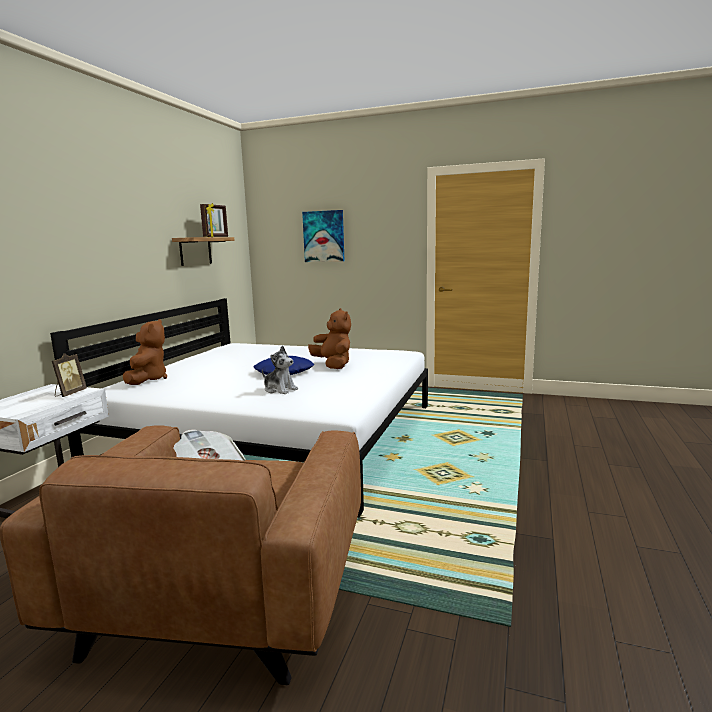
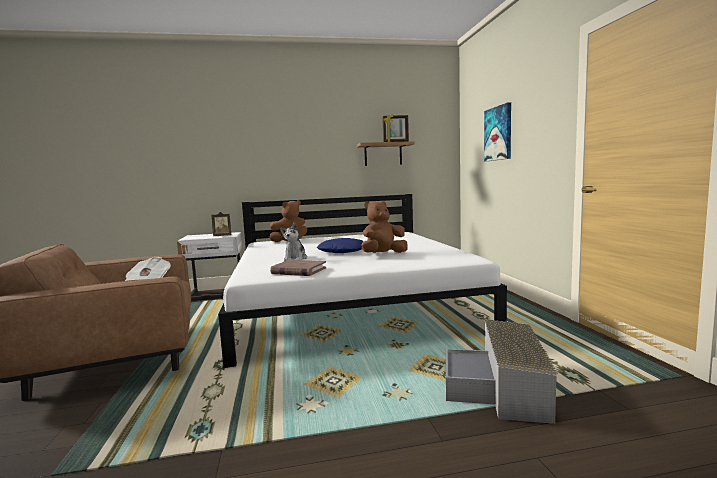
camera: 60 degrees right, 5 degrees down
(333, 365) = (383, 254): brown plush toy -> brown plush toy turned 150 degrees counterclockwise
(348, 394) = (298, 271): none -> brown book
(500, 430) = (500, 388): none -> grey storage box

